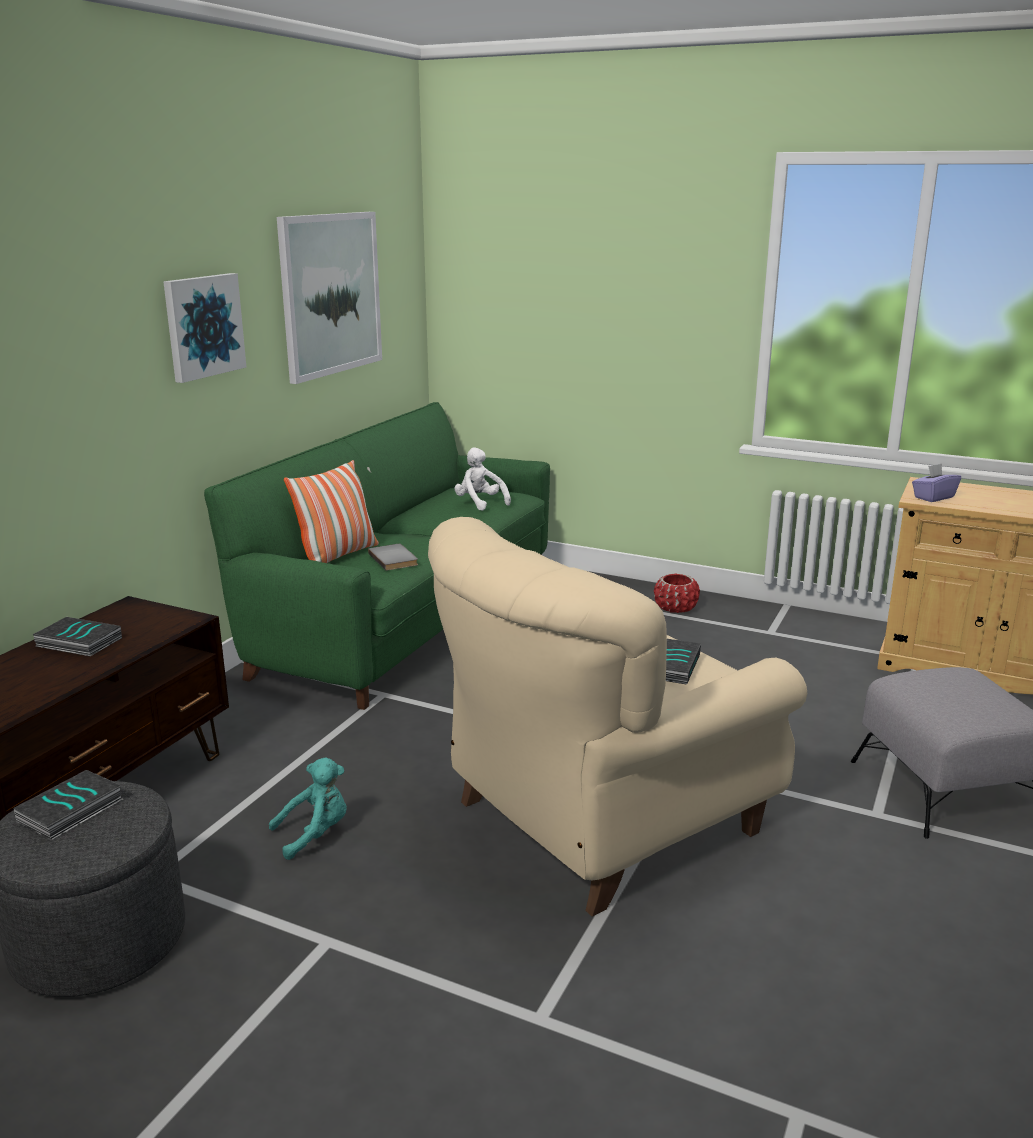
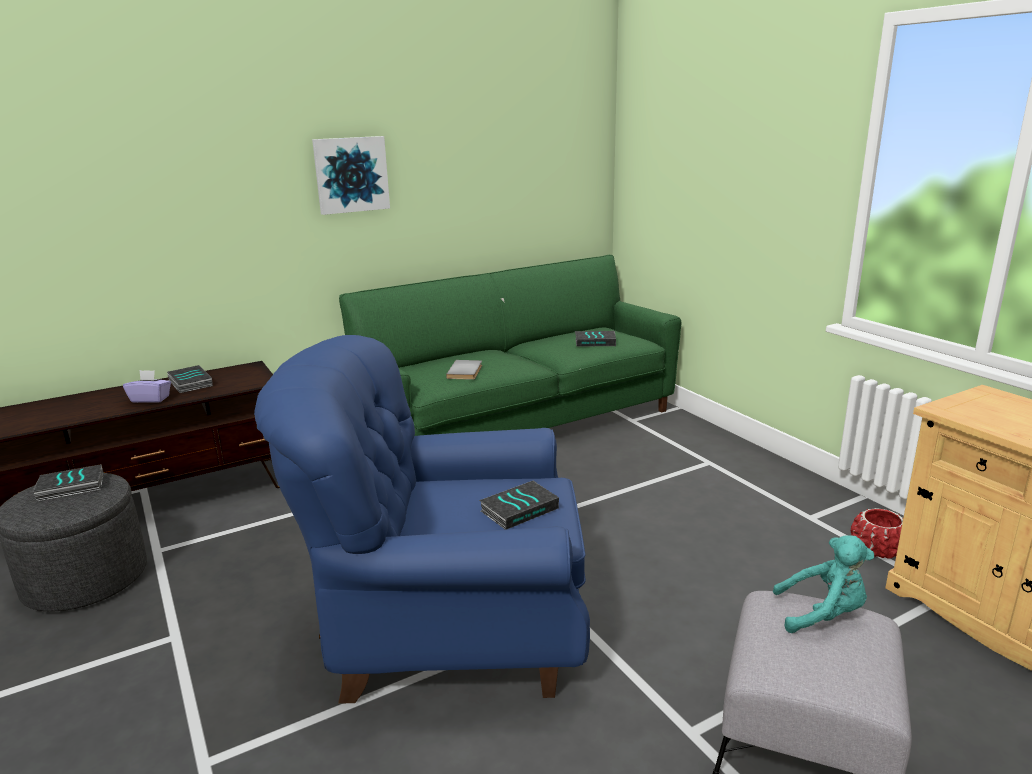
camera: 35 degrees right, 0 degrees up
(315, 834) = (265, 559): turquoise plush toy -> turquoise plush toy (823, 615)
(330, 294) = (493, 157): picture -> none
(337, 556) = (439, 362): pillow -> none
(480, 503) = (595, 342): white plush toy -> book
(600, 820) = (446, 628): beige armchair -> blue armchair
(676, 608) = (744, 471): red planter -> red planter (878, 549)
(933, 497) = (968, 411): purple tissue box -> purple tissue box (150, 399)

